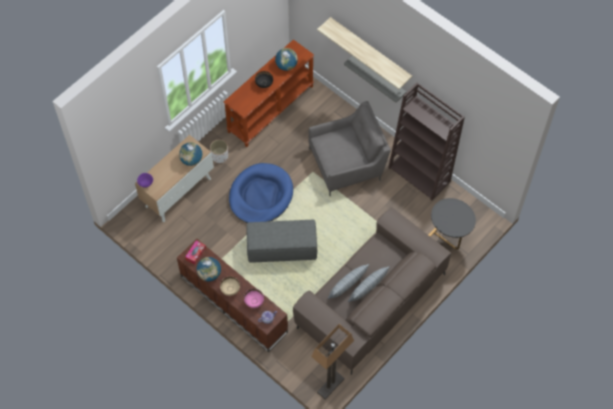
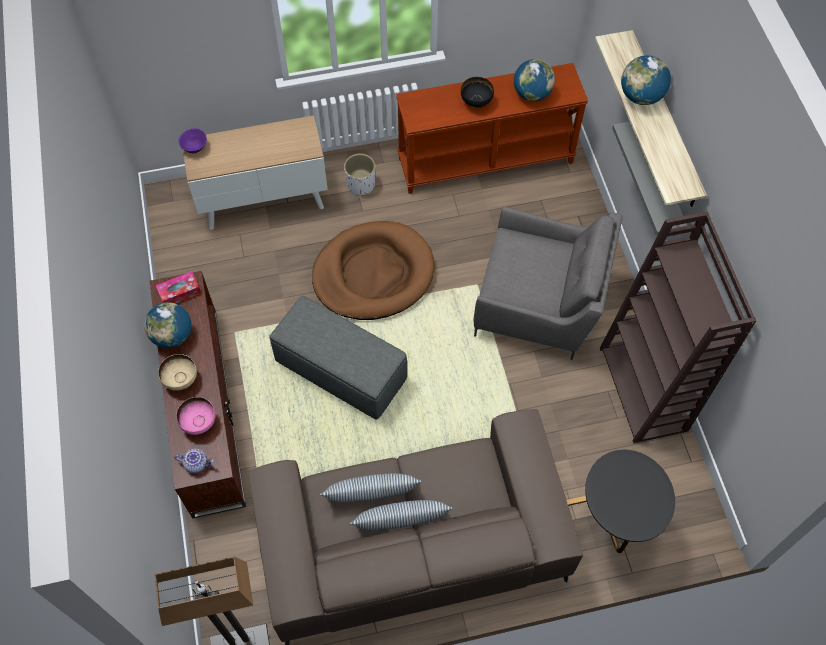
camera: 35 degrees right, 0 degrees up
(191, 160) = (286, 152): globe -> globe (641, 96)
(261, 195) = (373, 274): blue dog bed -> brown dog bed

